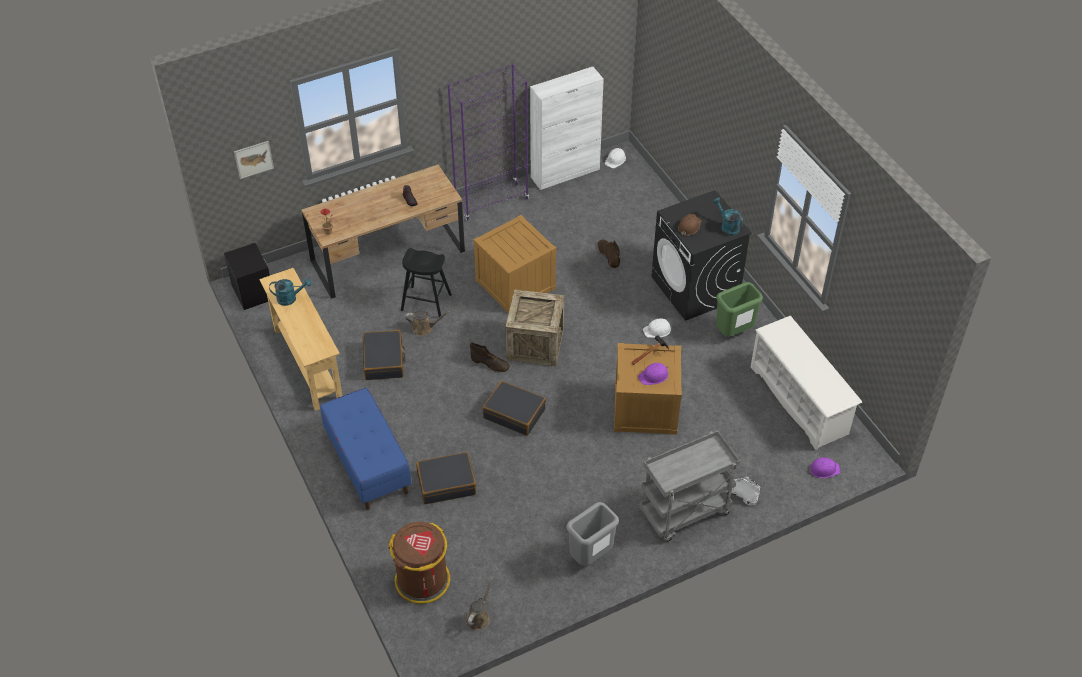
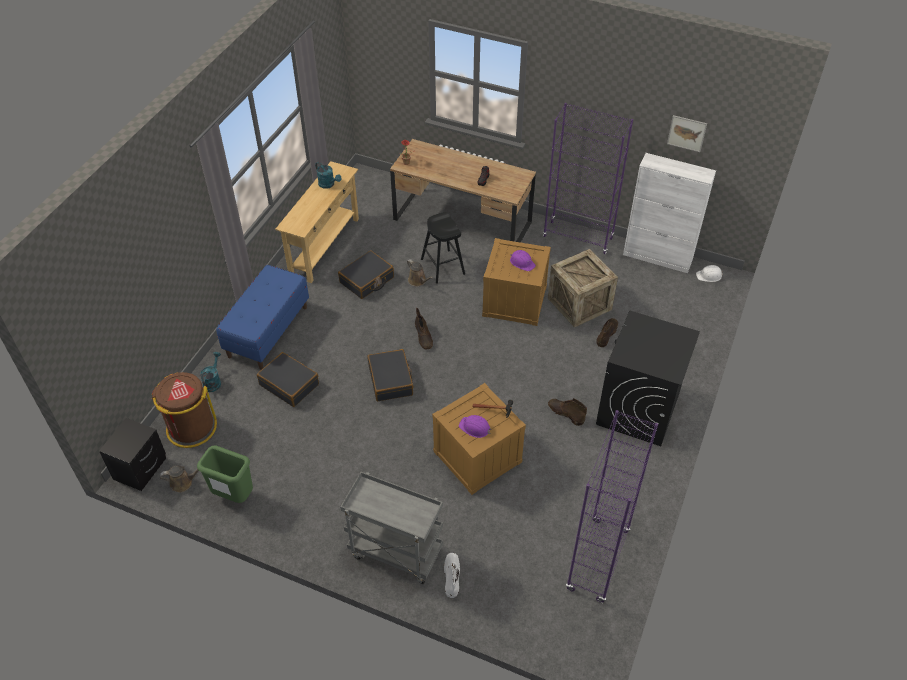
camera: 50 degrees right, 0 degrees up
(253, 291) = (359, 182): black nightstand -> black nightstand (141, 469)
(254, 159) = (390, 74): picture -> picture (686, 133)
(535, 344) = (469, 349): crate -> crate (579, 304)
(591, 556) = (297, 516): grey trash can -> none
(657, 330) = (565, 413): white hard hat -> brown boot
(689, 226) = (637, 340): brown hard hat -> none
(727, 227) = (667, 364): turquoise watering can -> turquoise watering can (213, 381)
(734, 333) = (620, 465): green trash can -> green trash can (233, 496)
(799, 400) = (597, 560): white shoe rack -> purple bookcase
(824, 469) = (540, 628): purple hard hat -> purple hard hat (522, 262)

